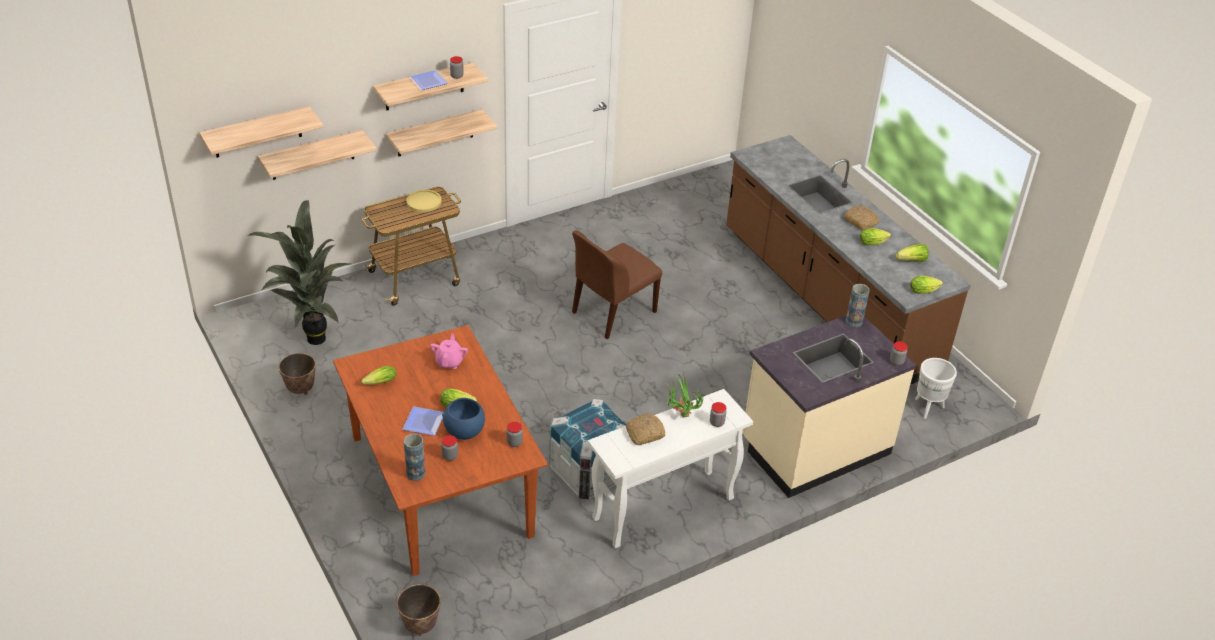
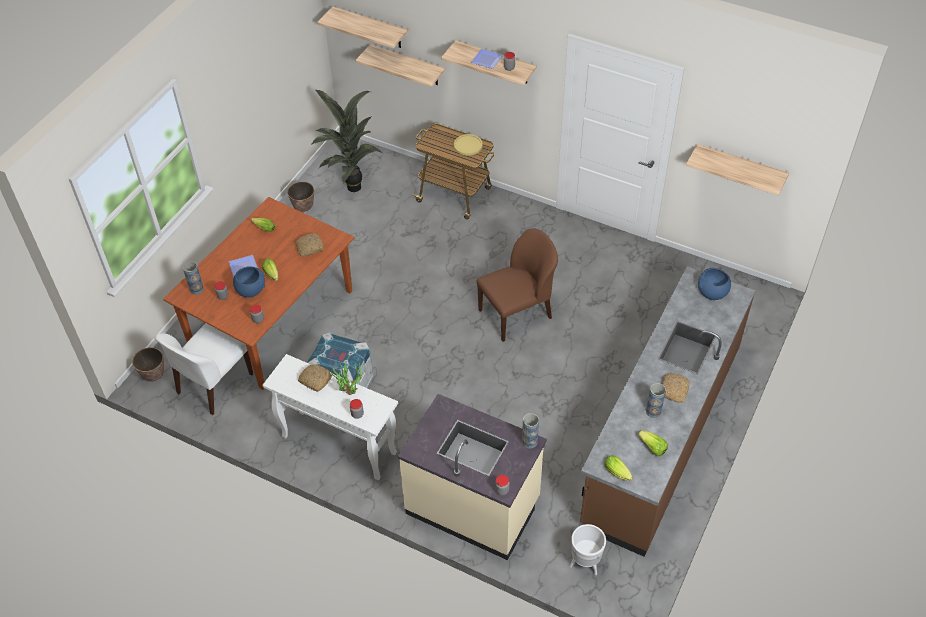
camera: 60 degrees right, 10 degrees up
(435, 133) = (501, 102): shelf -> shelf (740, 168)
(449, 362) = (309, 248): pink teapot -> bread
(486, 576) = (213, 384): none -> white chair
(612, 313) = (516, 314): brown chair -> brown chair turned 135 degrees clockwise
(772, 154) = (711, 292): none -> blue bowl
(874, 242) = (653, 411): lettuce -> vase

